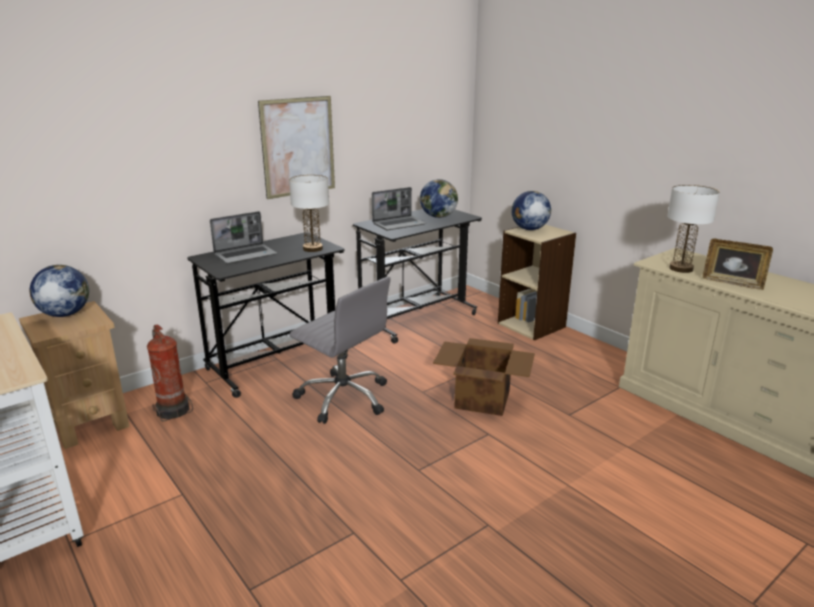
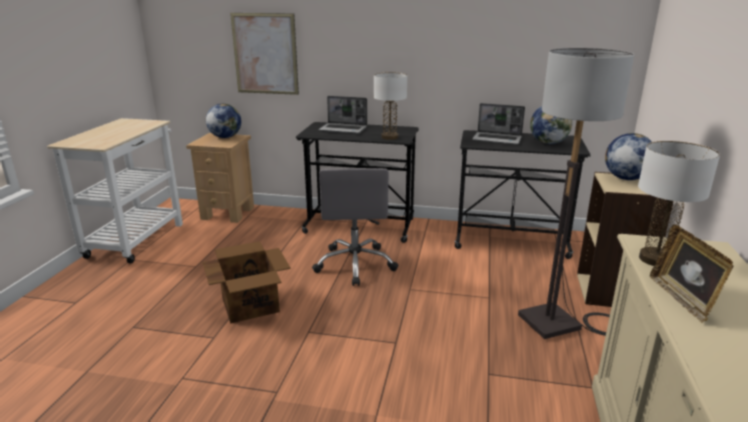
camera: 50 degrees right, 0 degrees up
(173, 410) = (267, 224): fire extinguisher -> none
(298, 147) = (419, 50): picture -> picture (265, 54)
(481, 399) = (441, 318): cardboard box -> cardboard box (250, 304)
(547, 359) = (565, 324): none -> floor lamp

